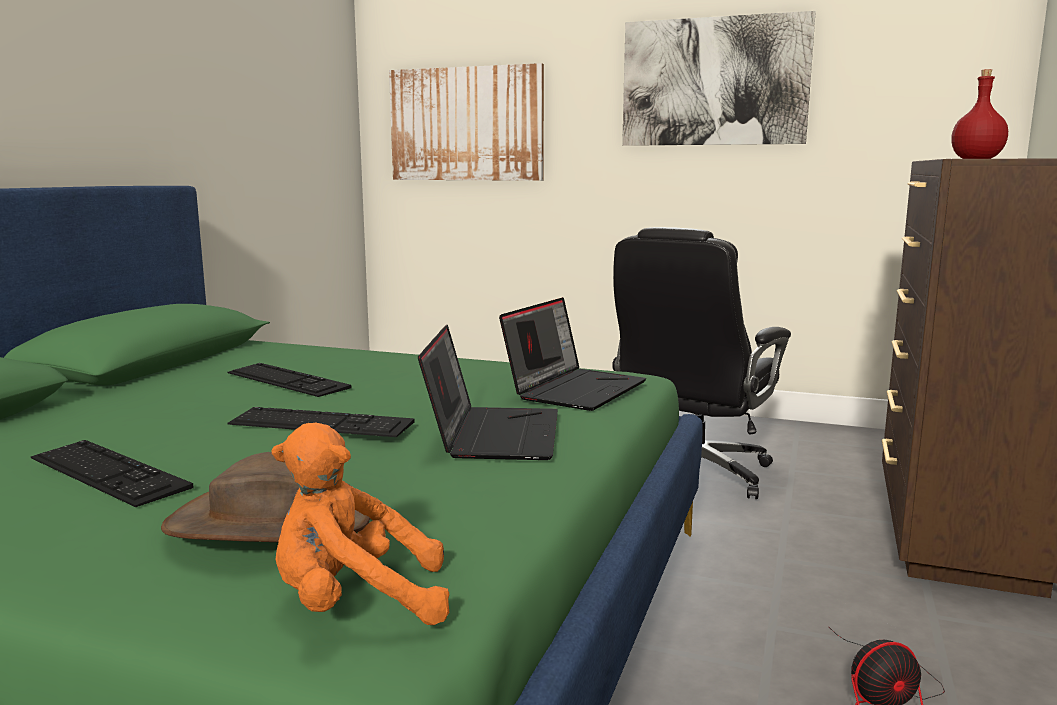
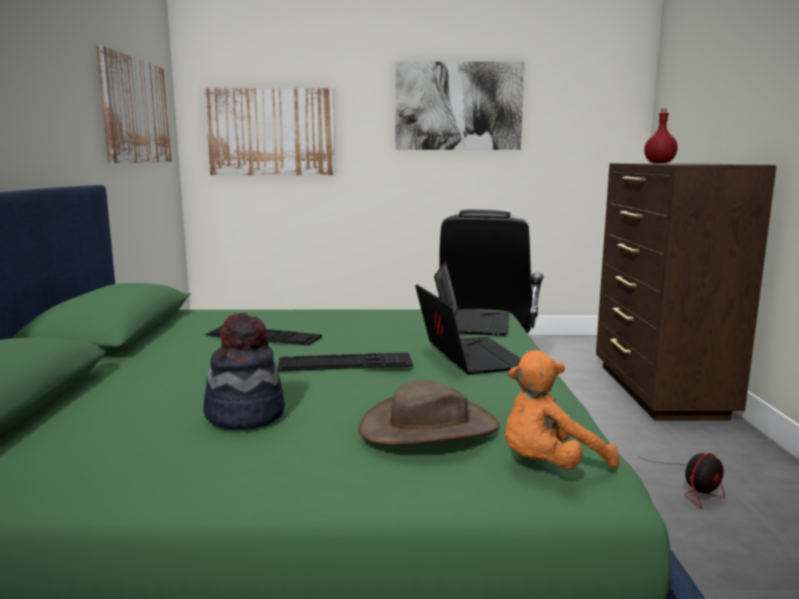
camera: 20 degrees left, 0 degrees up
(108, 472) = (245, 415): keyboard -> hat
(282, 100) = (136, 111): none -> picture

